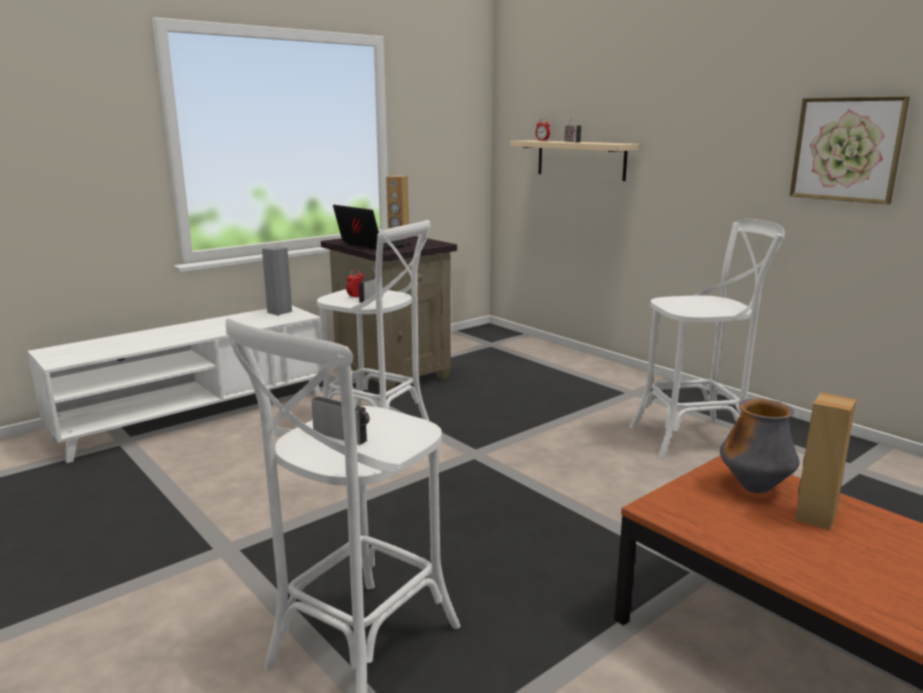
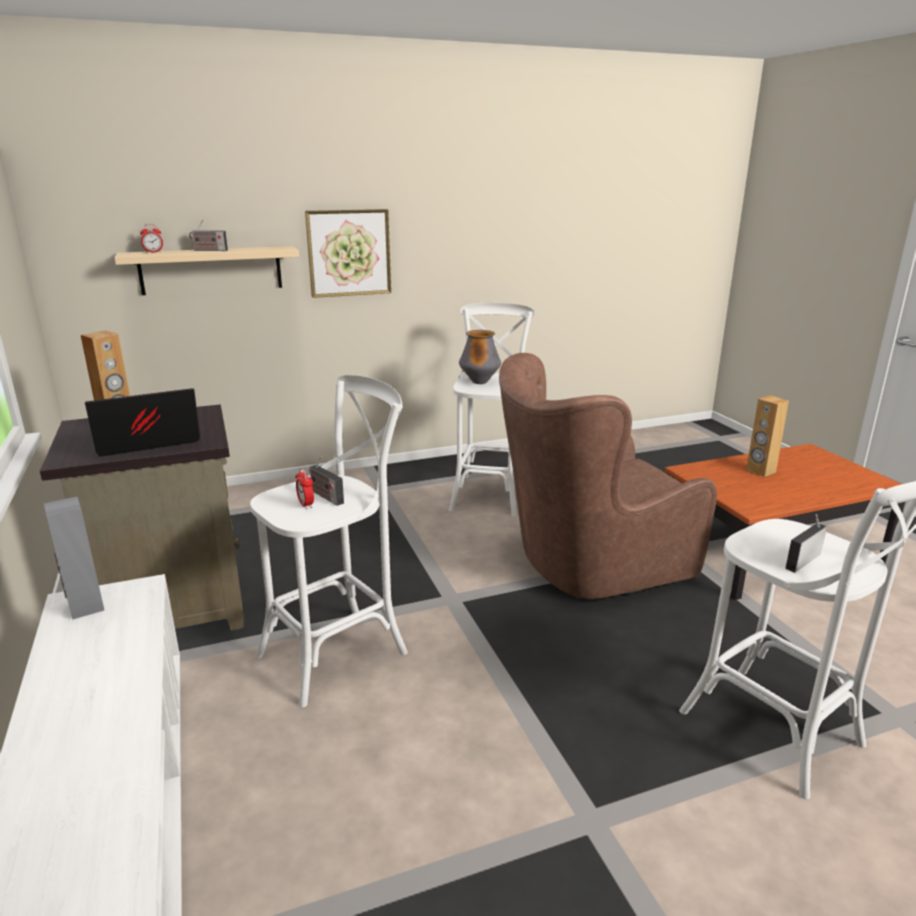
camera: 70 degrees left, 5 degrees up
(599, 511) = (588, 564): none -> brown armchair
(754, 488) = (722, 474): vase -> vase (479, 382)
(847, 149) = (491, 237): picture -> picture (349, 253)

